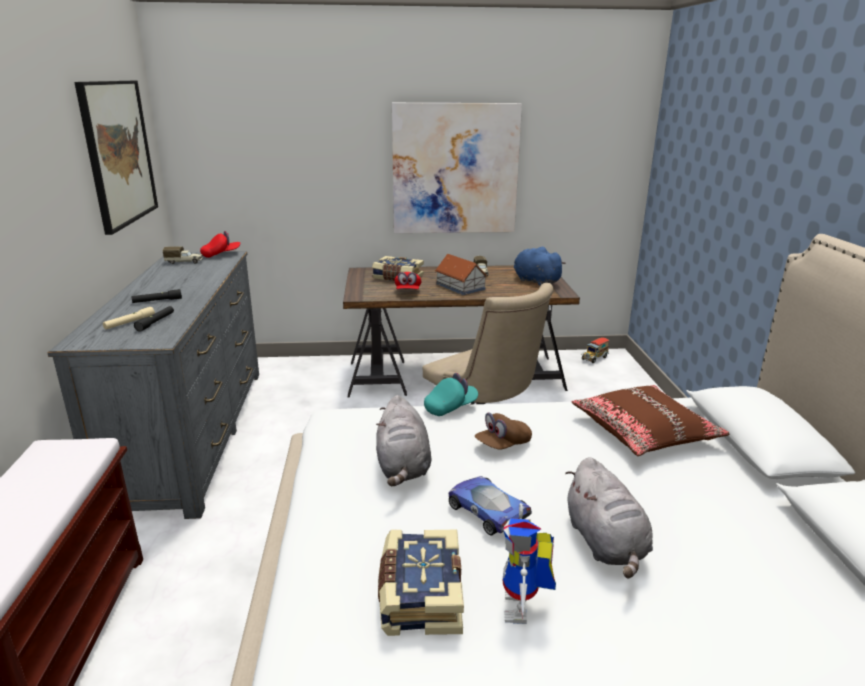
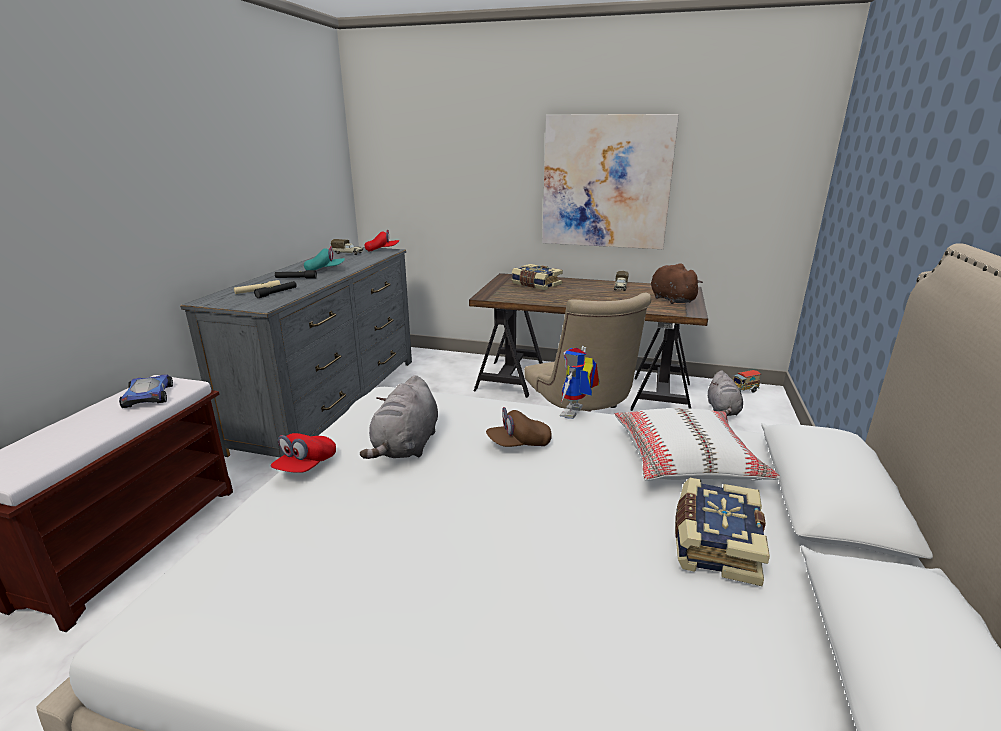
camera: 20 degrees right, 0 degrees up
(118, 153) = (296, 154): picture -> none
(407, 292) = (534, 297): red cap -> red cap (306, 466)
(419, 595) = (319, 566): book -> book (714, 543)
(450, 407) = (497, 402): turquoise cap -> turquoise cap (325, 270)
(460, 287) = (589, 297): toy house -> none
(487, 510) = (450, 502): toy car -> toy car (149, 396)
(523, 610) = (404, 609): toy robot -> toy robot (575, 414)
(535, 281) = (671, 299): blue plush toy -> brown plush toy
(606, 544) = (547, 565): grey plush toy -> grey plush toy (722, 410)
(644, 432) = (686, 459): brown pillow -> white pillow

